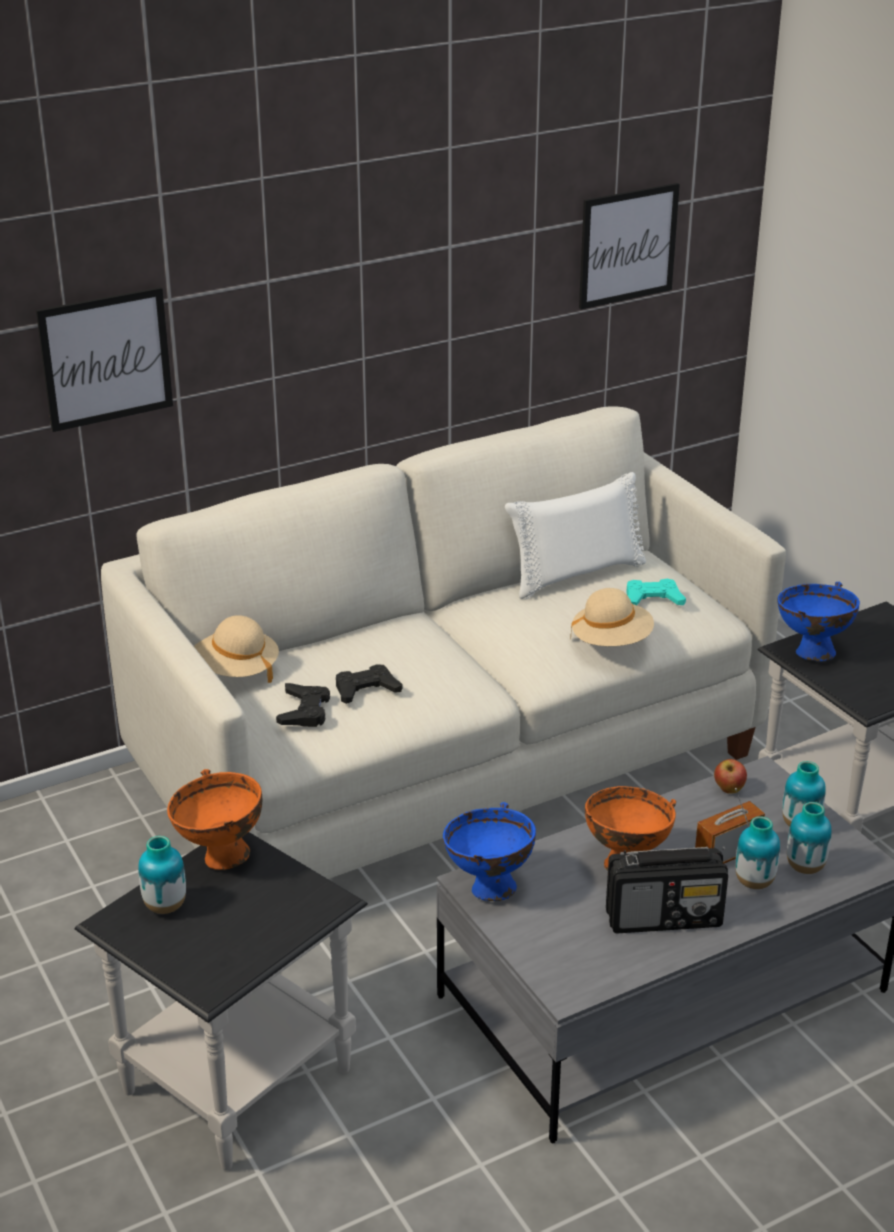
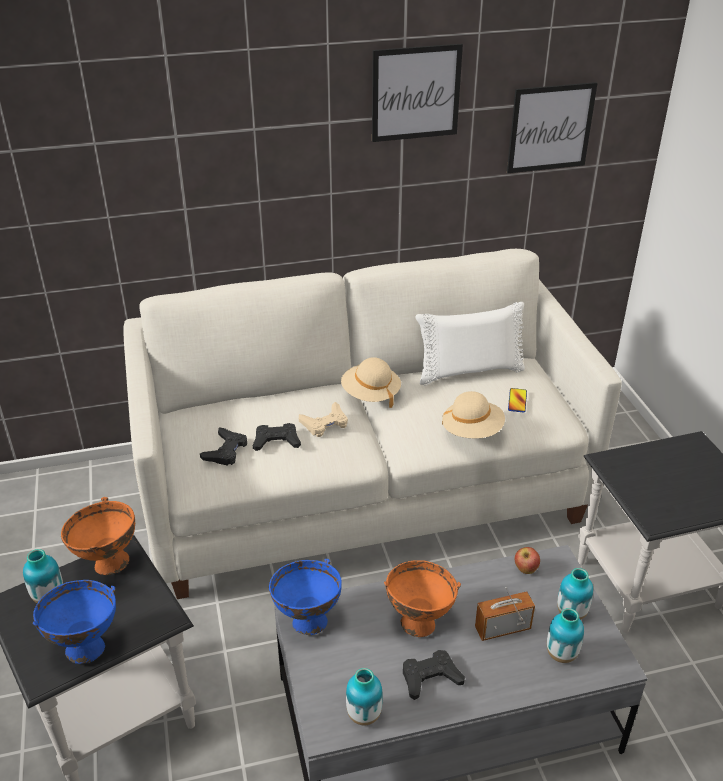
camera: 15 degrees right, 5 degrees up
(106, 358) = (125, 175): picture -> picture (415, 93)
(237, 670) = (196, 409): beige hat -> beige hat (370, 394)
(419, 661) = (325, 424): none -> beige game controller
(653, 599) = (517, 401): turquoise game controller -> phone
(664, 917) = (430, 678): radio -> black game controller
(754, 882) = (514, 660): vase -> vase (364, 715)
(811, 653) = (623, 467): blue bowl -> blue bowl (84, 647)

